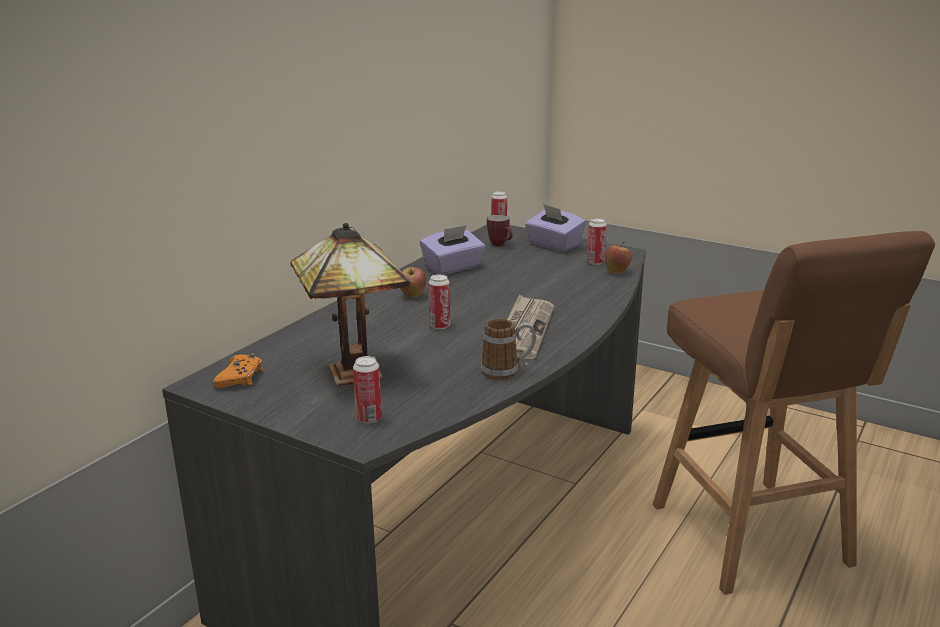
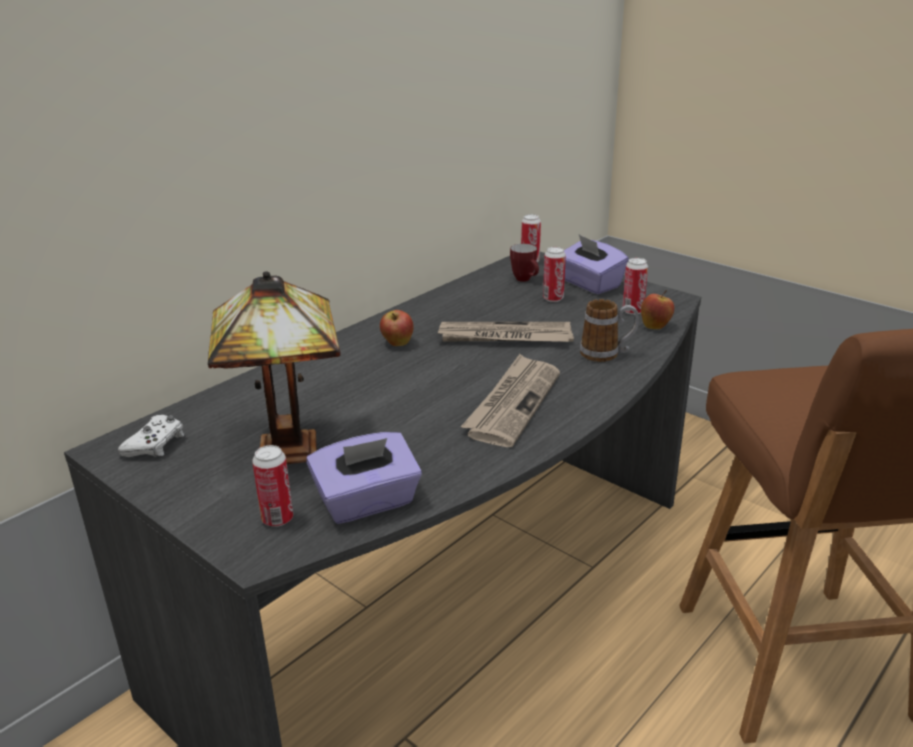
camera: 10 degrees right, 5 degrees up
(240, 377) = (155, 444): orange game controller -> white game controller
(439, 326) = (413, 389): can -> can (553, 298)
(453, 267) = (459, 308): purple tissue box -> purple tissue box (367, 502)
(499, 286) = (504, 337): none -> newspaper
(507, 372) = (471, 464): mug -> mug (607, 354)

